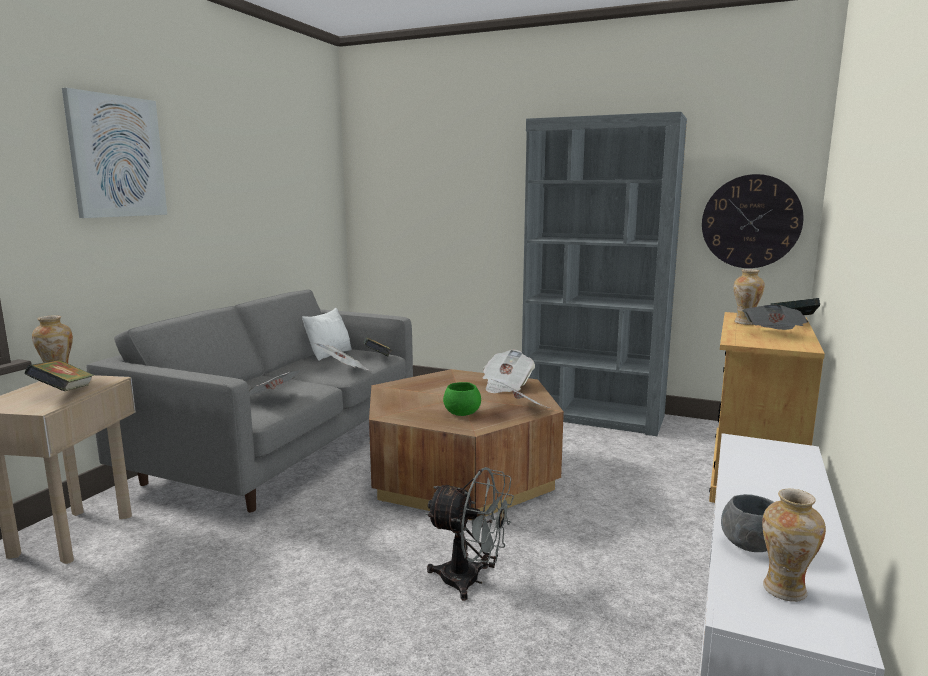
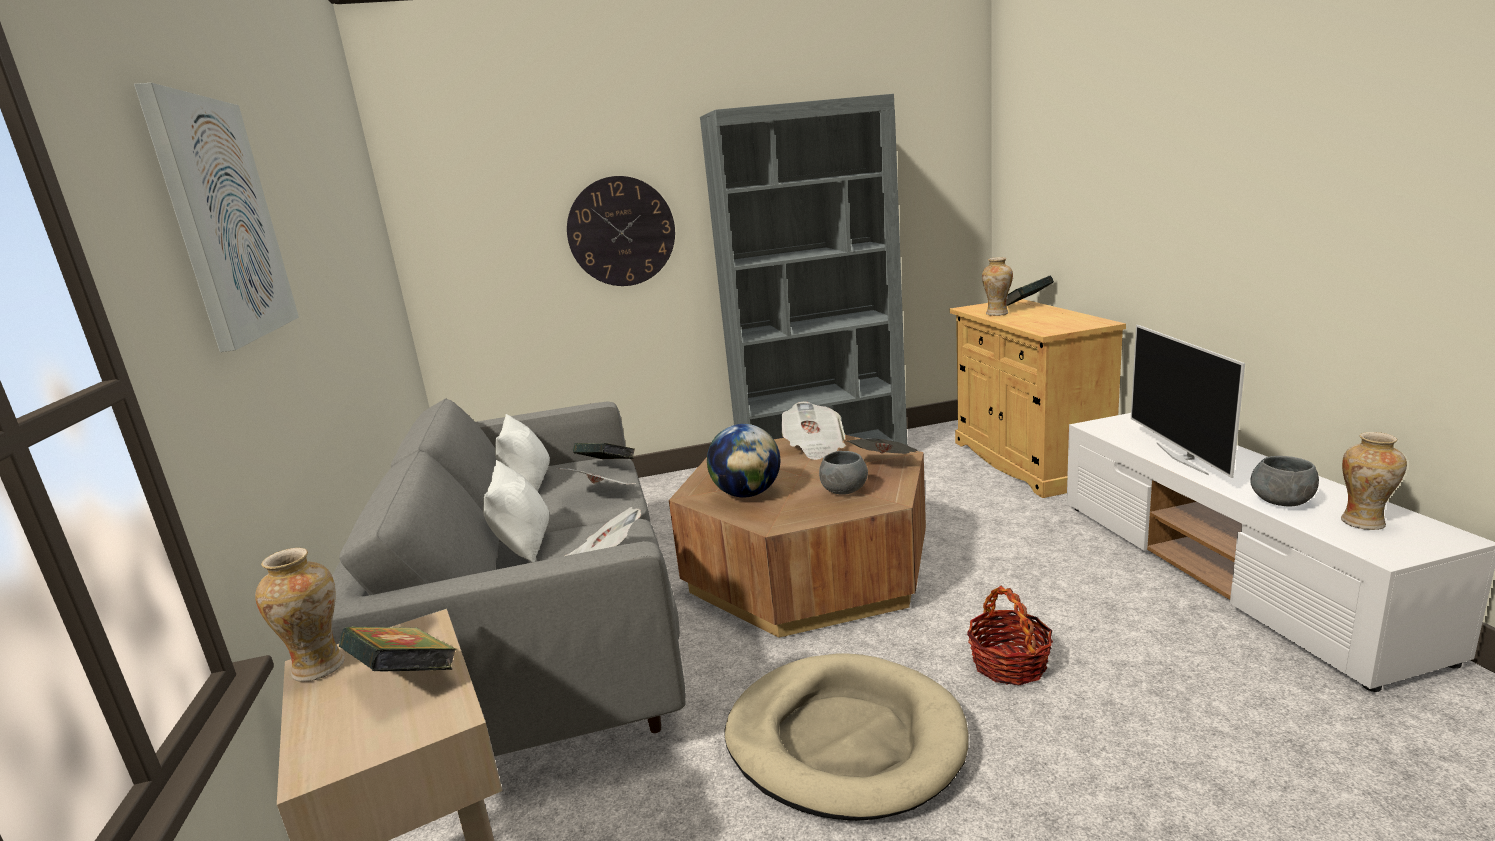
camera: 35 degrees left, 5 degrees up
(266, 380) = (524, 545): none -> white pillow
(314, 564) = (844, 740): none -> beige dog bed
(411, 396) = (747, 494): none -> globe
(461, 413) = (843, 491): green bowl -> grey bowl
(470, 581) = (1008, 664): grey fan -> basket
(751, 221) = (934, 210): wall clock -> wall clock (621, 231)
(751, 486) = (1183, 458): none -> television
(773, 334) = (1047, 317): newspaper -> none

